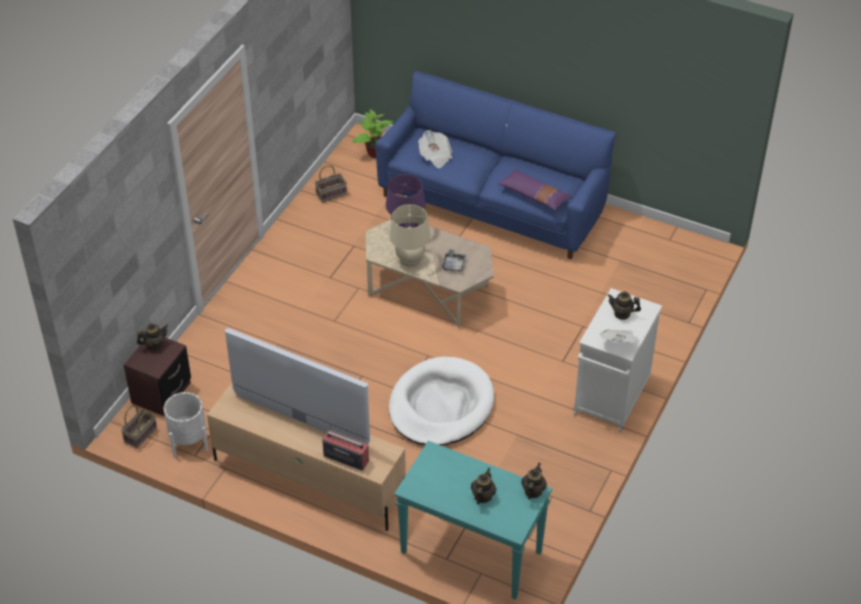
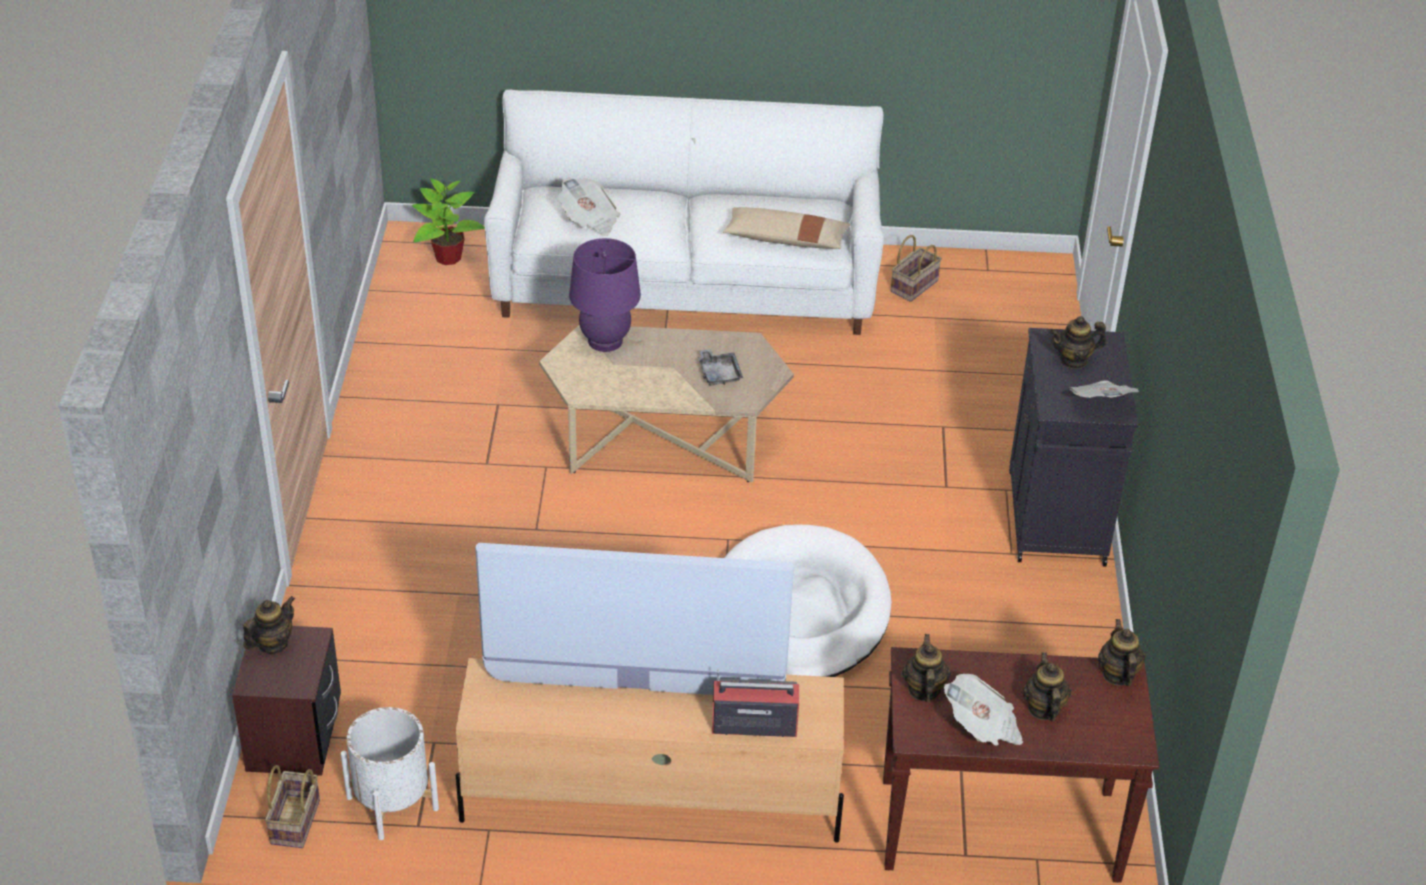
camera: 25 degrees left, 5 degrees down
(331, 193) = (411, 334): basket -> basket (914, 285)
(410, 259) = (642, 385): beige table lamp -> none
(429, 467) = (923, 690): none -> teapot
(445, 495) = (982, 727): none -> newspaper
(470, 552) = (997, 831): turquoise console table -> brown console table
(492, 204) = (685, 286): blue sofa -> white sofa
(534, 196) = (786, 239): purple pillow -> beige pillow
(611, 398) = (1056, 520): white cabinet -> black cabinet

